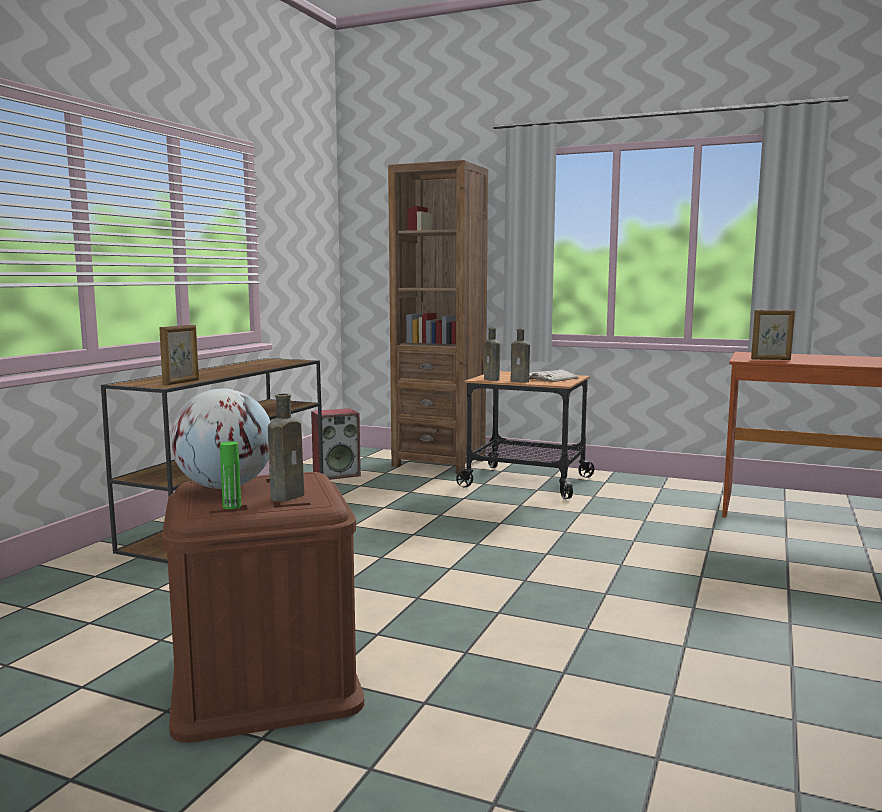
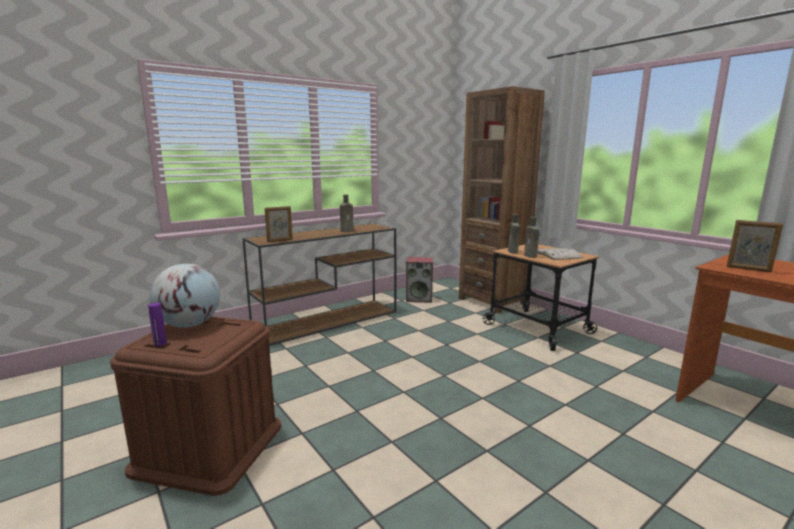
camera: 30 degrees right, 5 degrees up
(232, 506) = (160, 343): green bottle -> purple bottle
(289, 495) = (202, 341): brown bottle -> brown bottle (348, 231)

